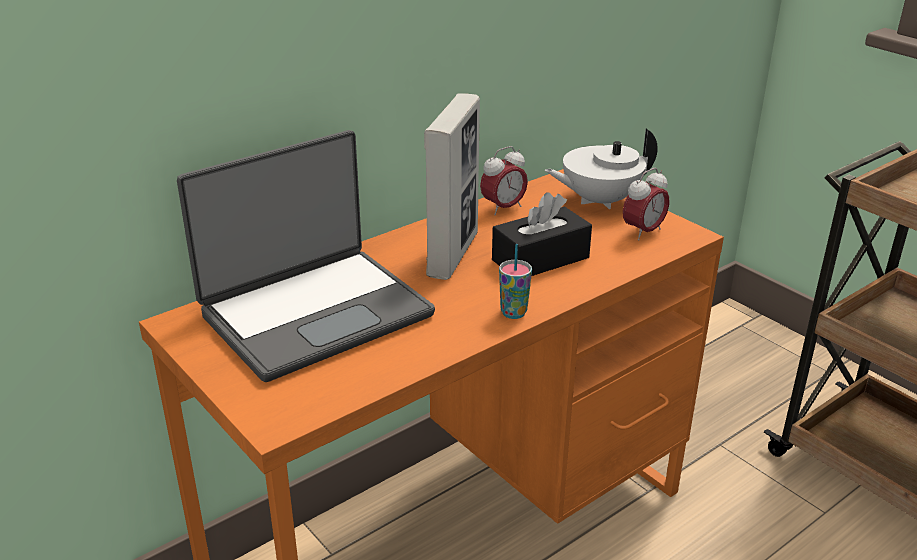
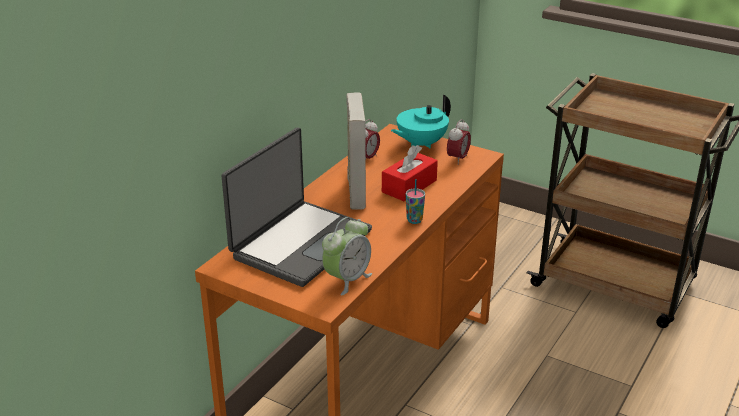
camera: 20 degrees left, 0 degrees up
(341, 386) = (347, 279): none -> alarm clock
(540, 259) = (409, 186): black tissue box -> red tissue box
(599, 200) = (420, 144): white teapot -> turquoise teapot

